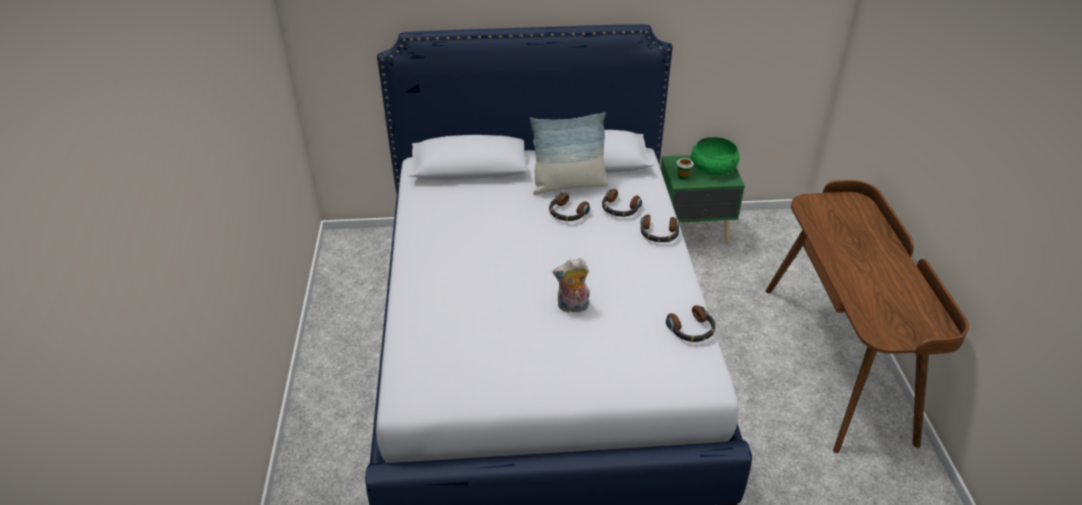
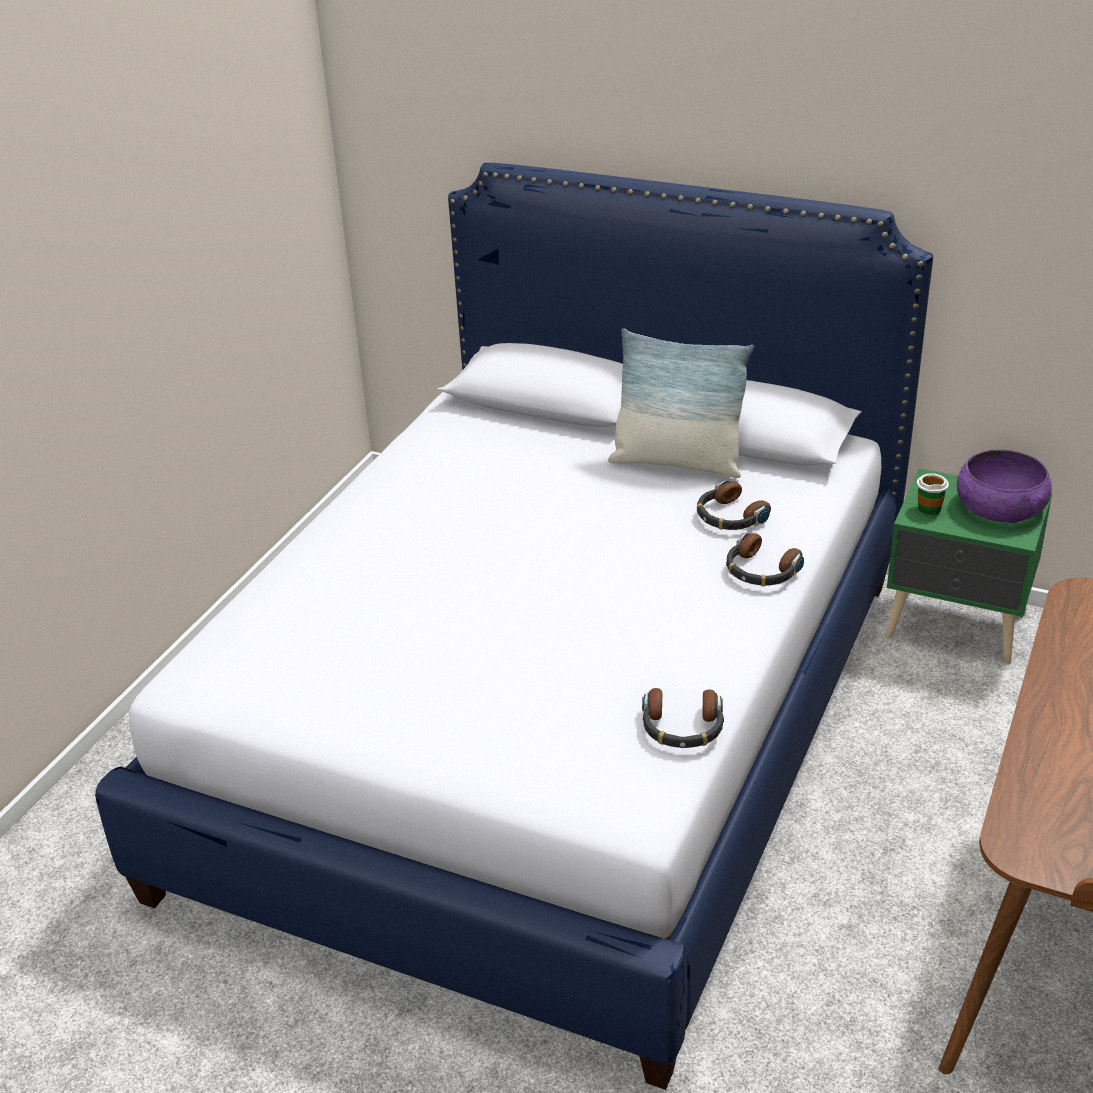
camera: 30 degrees right, 5 degrees down
(567, 213) = (638, 501): headphones -> none
(572, 307) = (523, 637): plush toy -> none
(713, 167) = (1000, 506): green bowl -> purple bowl

